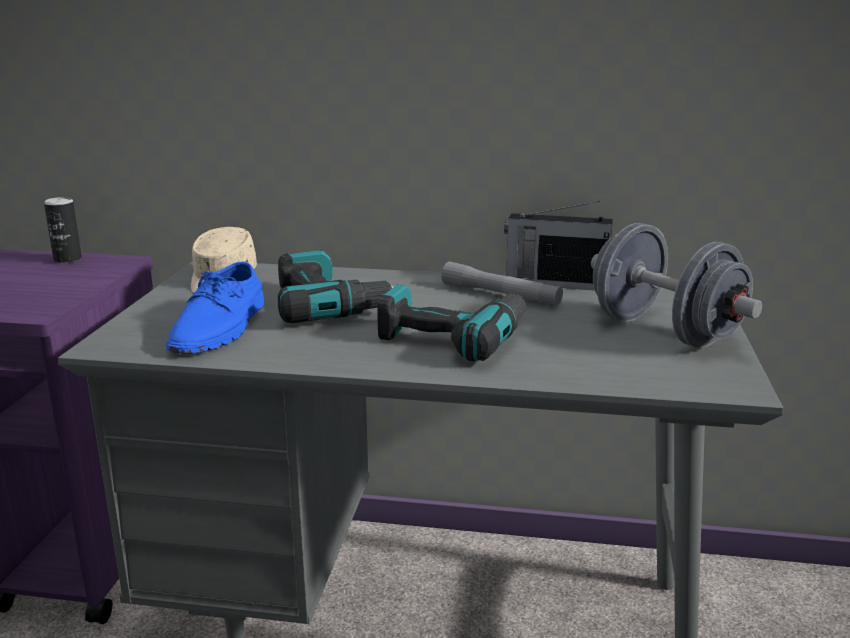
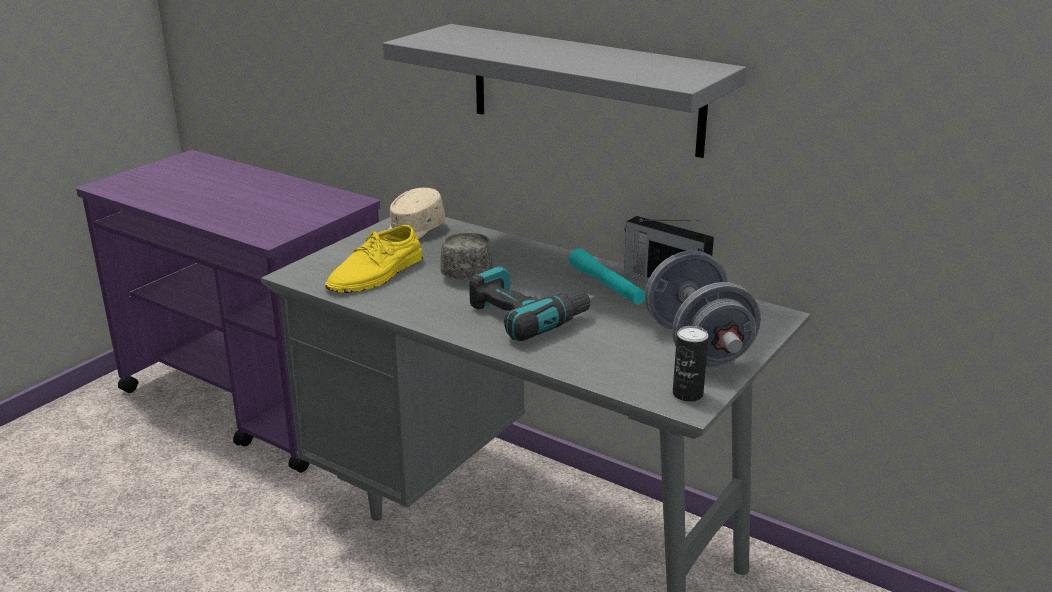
camera: 25 degrees right, 5 degrees up
(67, 259) = (321, 193): can -> can (687, 394)
(221, 327) = (377, 274): blue shoe -> yellow shoe
(329, 305) = (467, 270): power drill -> grey cap
(430, 76) = (585, 89): none -> grey shelf
(500, 295) = (606, 285): grey flashlight -> turquoise flashlight

